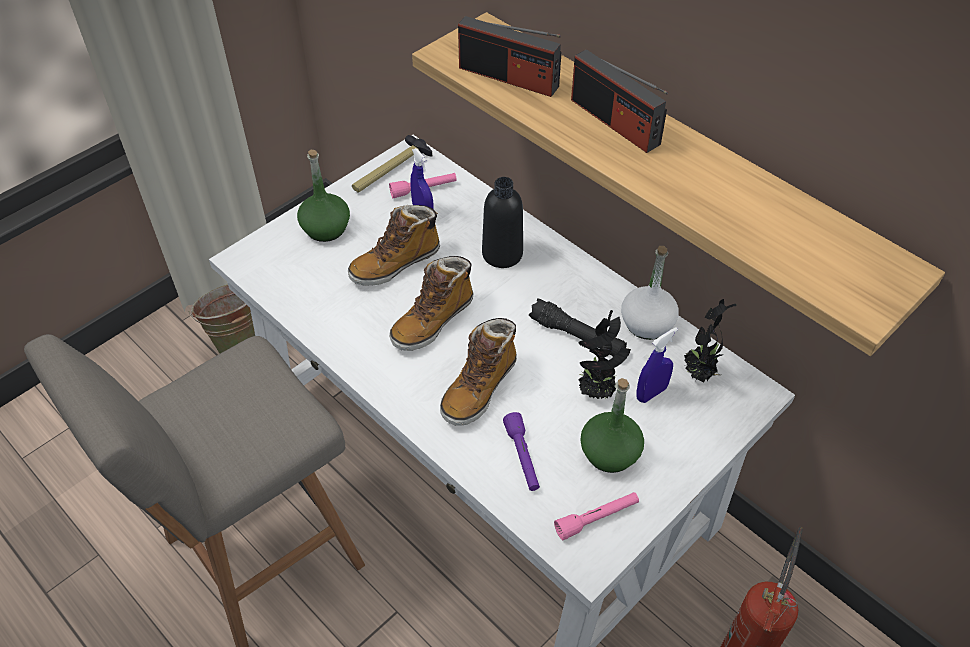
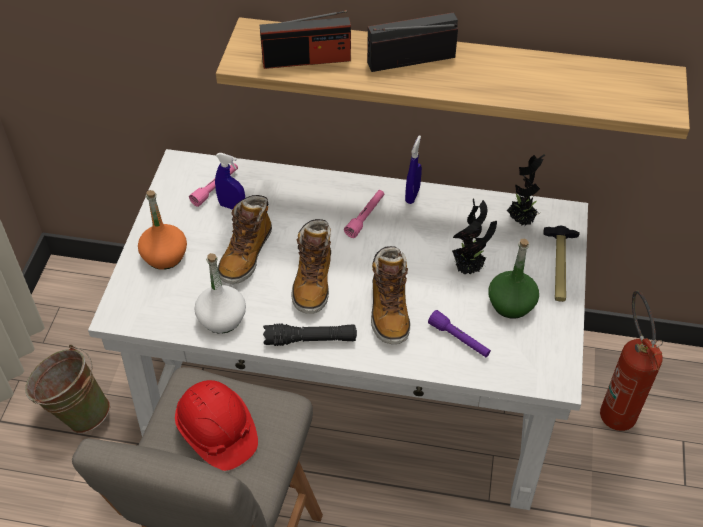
camera: 35 degrees left, 0 degrees up
(230, 411) = (217, 432): none -> red hard hat
(326, 228) = (165, 256): green bottle -> orange bottle
(391, 170) = (175, 186): hammer -> hammer (560, 267)
(502, 254) = (319, 207): black bottle -> none
(577, 336) = (423, 238): black flashlight -> black flashlight (310, 340)
(597, 518) = (539, 350): pink flashlight -> pink flashlight (365, 217)
(615, 122) = (410, 60): radio -> radio turned 150 degrees clockwise
(647, 324) = (461, 205): white bottle -> white bottle (222, 318)
(651, 393) = (503, 250): blue spray bottle -> blue spray bottle (412, 195)

